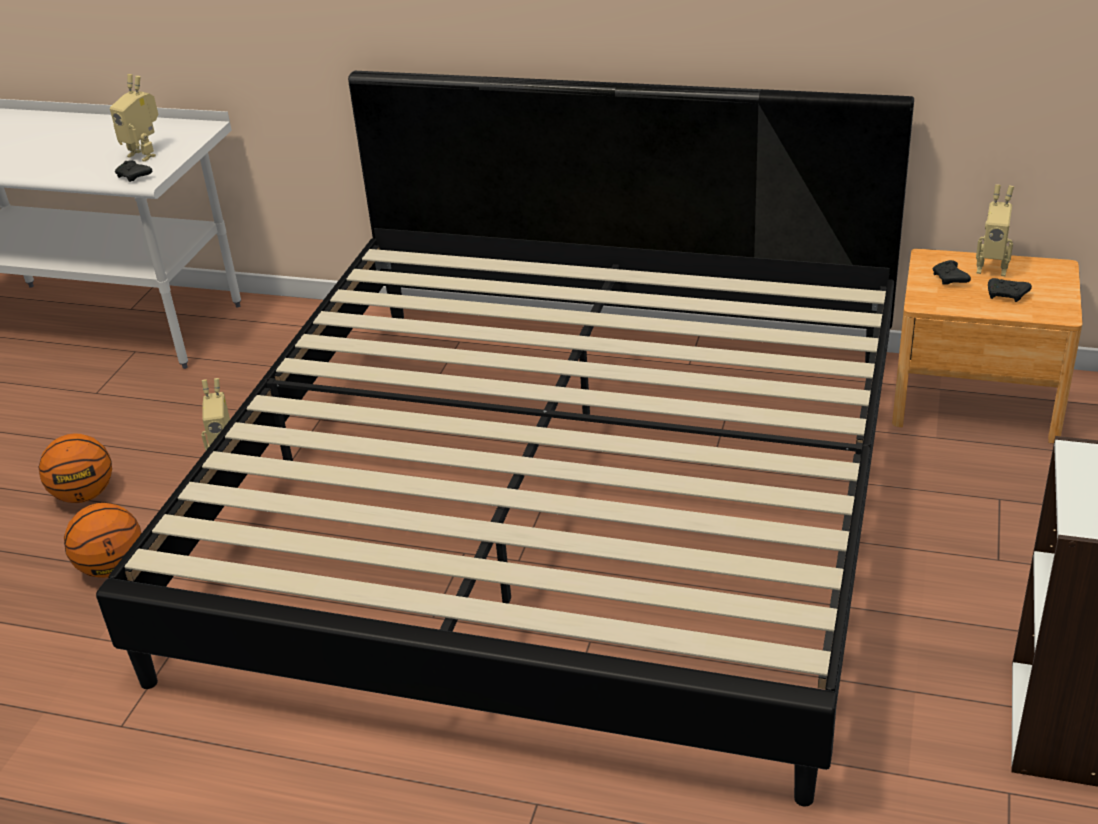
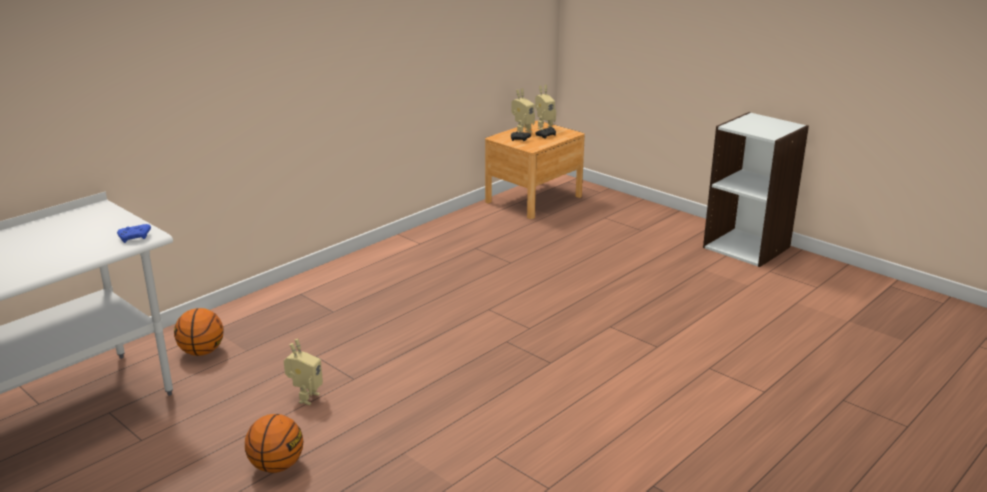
camera: 65 degrees left, 10 degrees down
(112, 568) = (381, 466): basketball -> basketball (202, 352)
(134, 177) = (135, 238): black game controller -> blue game controller
(145, 154) = (102, 230): toy robot -> toy robot (544, 127)
(556, 501) = (493, 306): bed -> none

